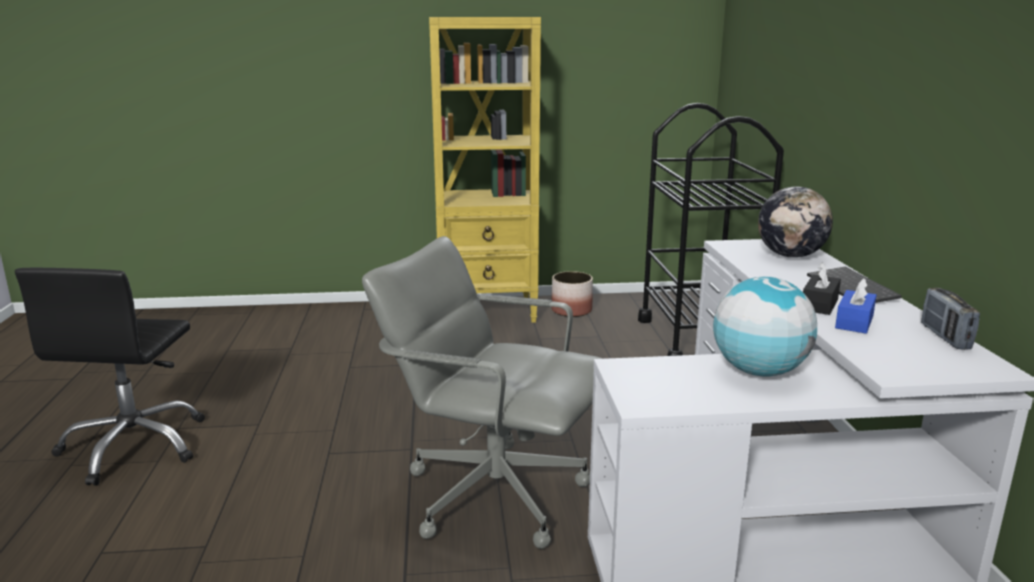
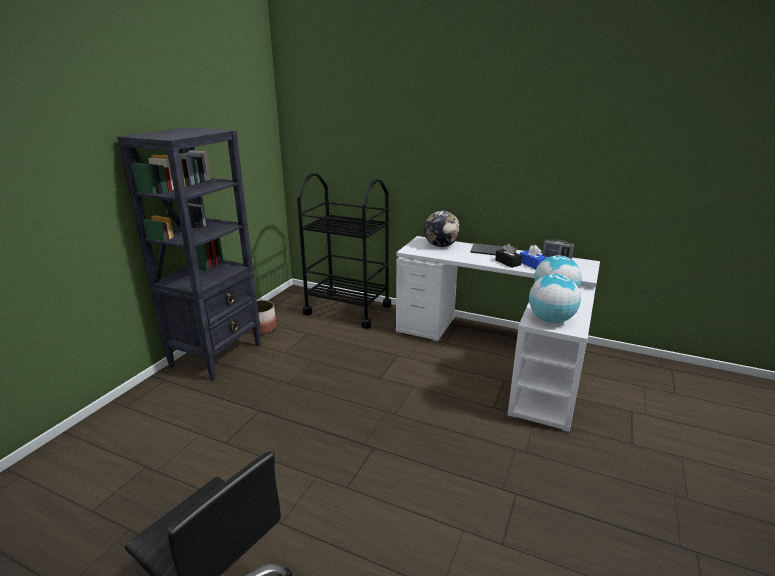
camera: 60 degrees left, 5 degrees up
(488, 311) = (217, 355): yellow bookcase -> black bookcase
(494, 493) = (447, 431): grey office chair -> none
(652, 379) = (550, 320): none -> globe

